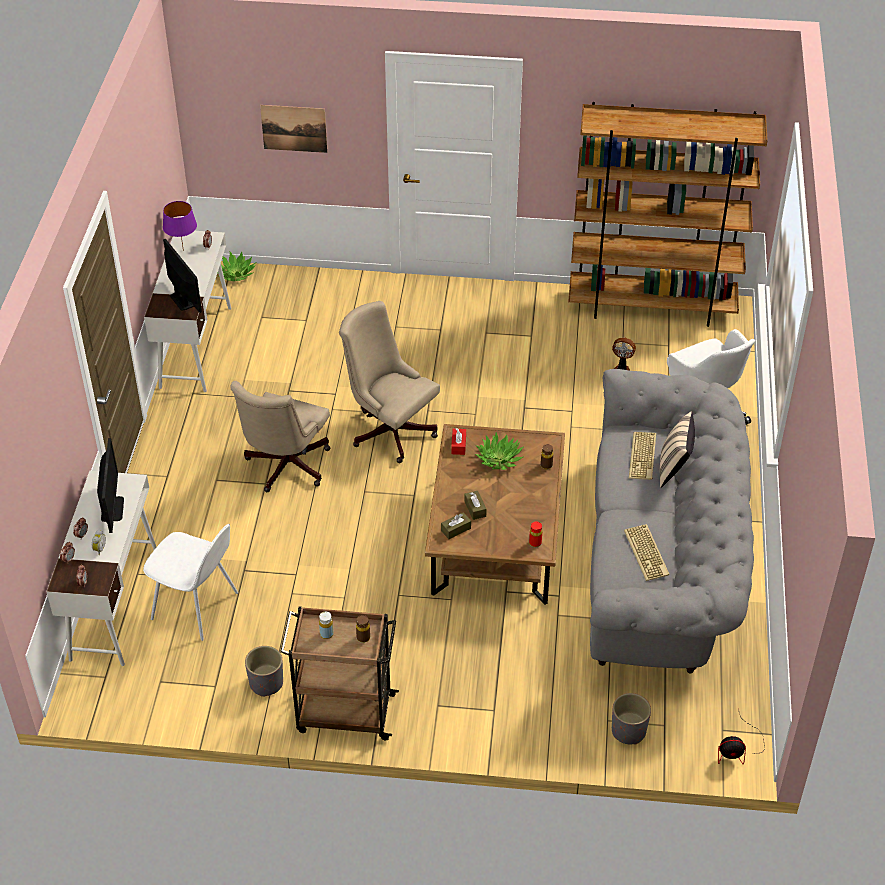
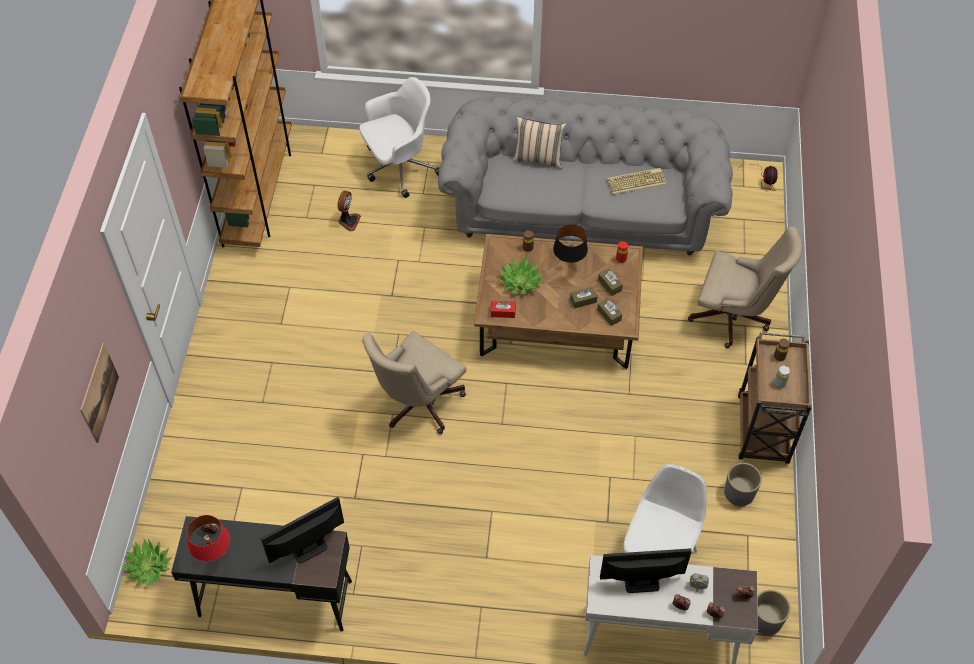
camera: 90 degrees left, 10 degrees up
(183, 250) = (215, 558): purple table lamp -> red table lamp
(196, 346) = (274, 598): white desk -> black desk
(284, 468) = (469, 495): beige office chair -> beige office chair (734, 318)
(497, 532) = (609, 285): none -> brown tissue box
(520, 498) = (568, 267): none -> black table lamp
(628, 731) = (753, 241): grey planter -> grey planter (765, 621)
(643, 457) = (526, 176): keyboard -> none

